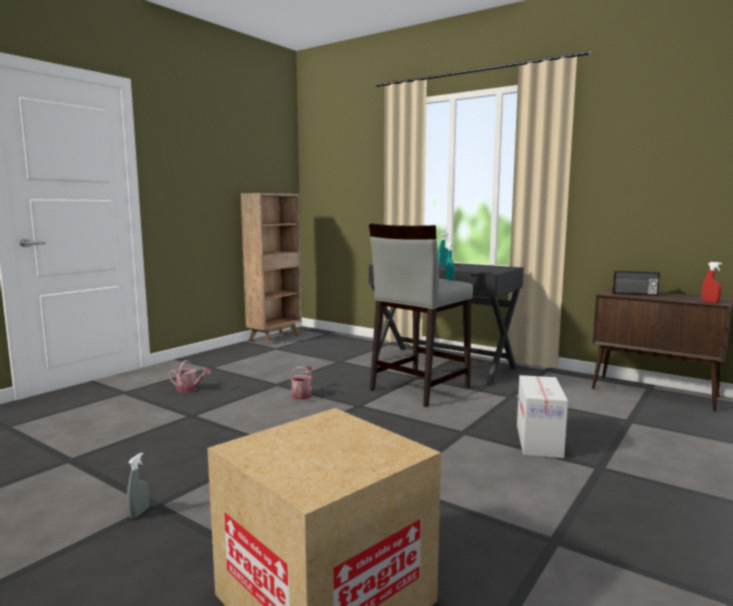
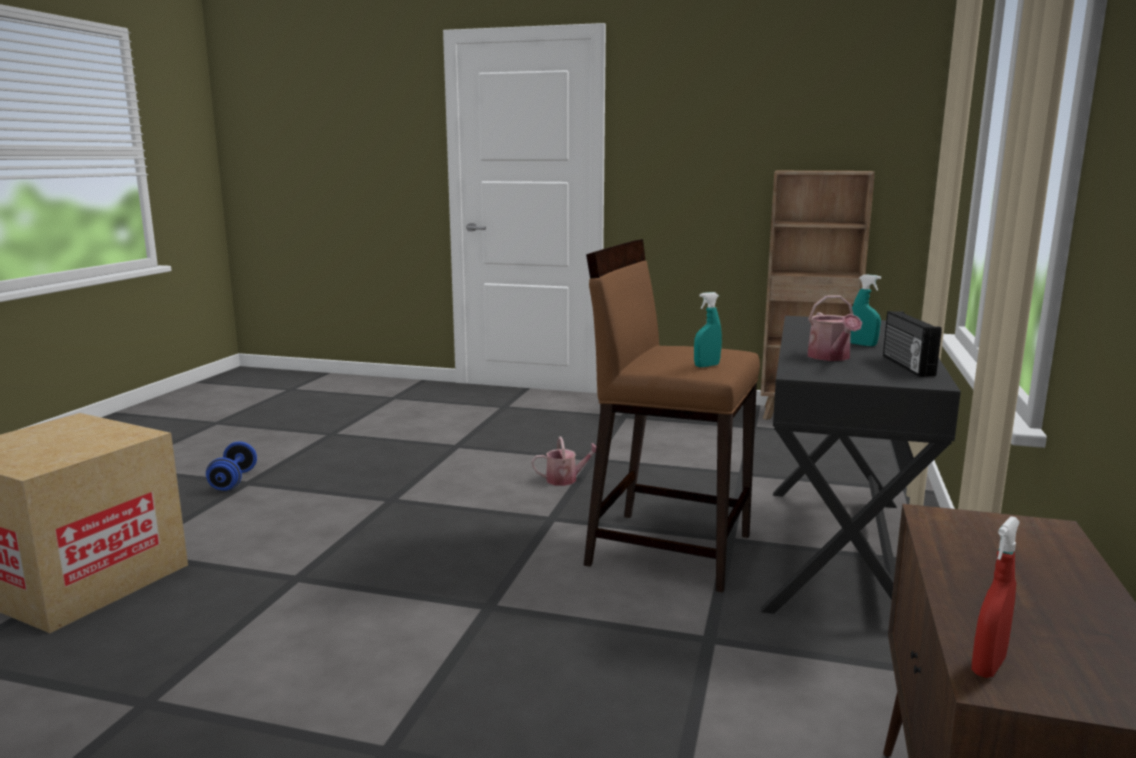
camera: 70 degrees right, 5 degrees up
(139, 513) = (233, 481): grey spray bottle -> blue dumbbell
(189, 389) = (536, 426): watering can -> watering can (831, 357)
(418, 389) = (667, 548): grey stool -> brown stool
(539, 441) = (485, 681): cardboard box -> none
(634, 294) = (990, 551): radio -> radio (906, 366)

